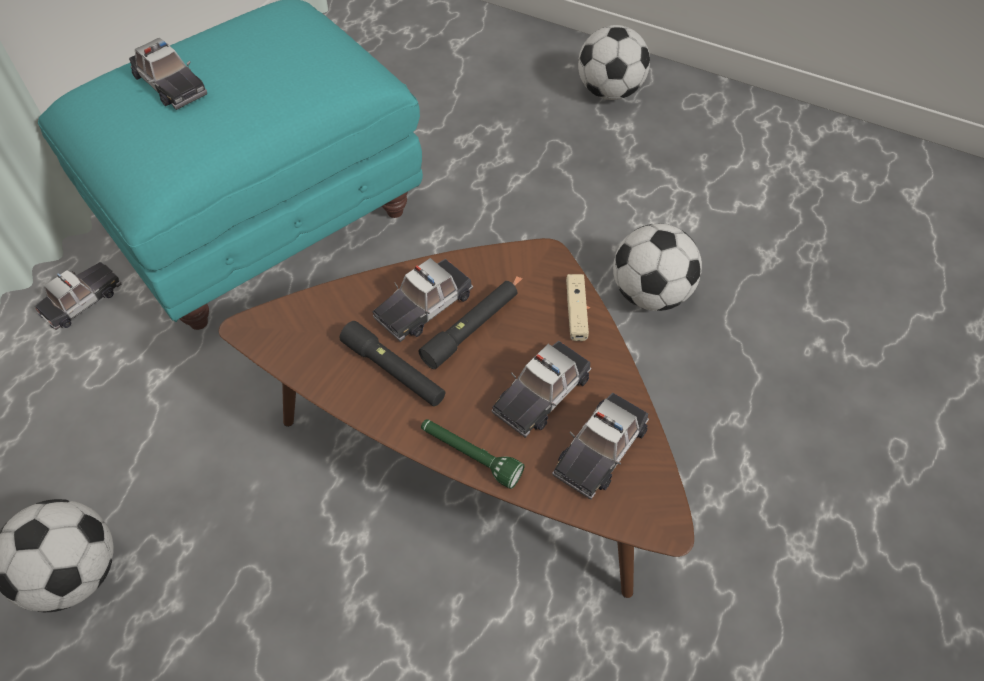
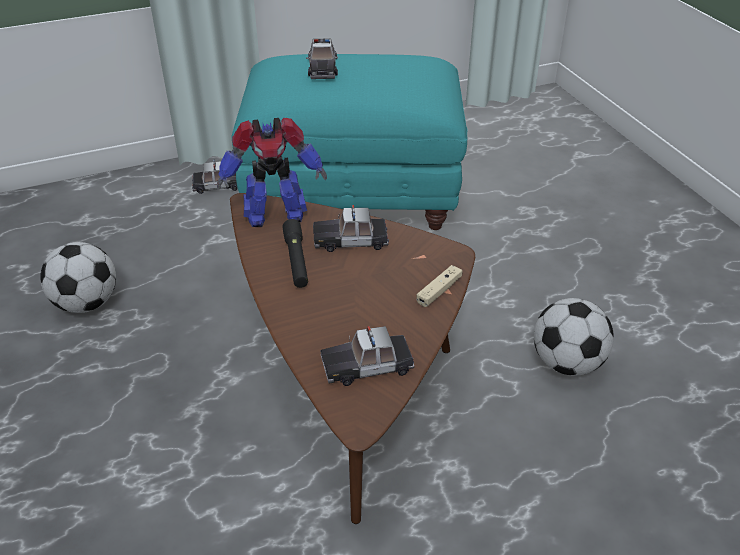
camera: 40 degrees right, 15 degrees down
(302, 326) = (274, 215): none -> toy robot
(470, 329) = (363, 265): black flashlight -> none
(470, 456) = (288, 322): green flashlight -> none
(541, 393) = (366, 317): toy car -> none
(610, 92) = (670, 230): football -> none

